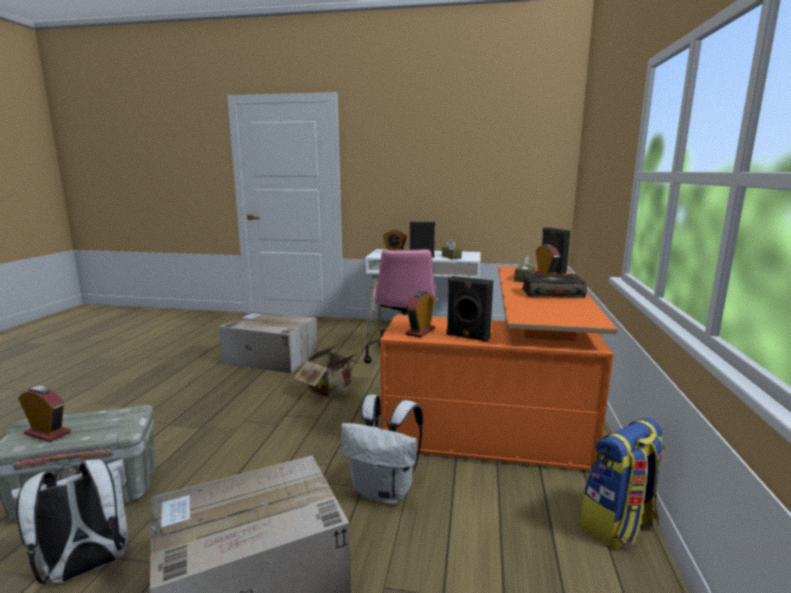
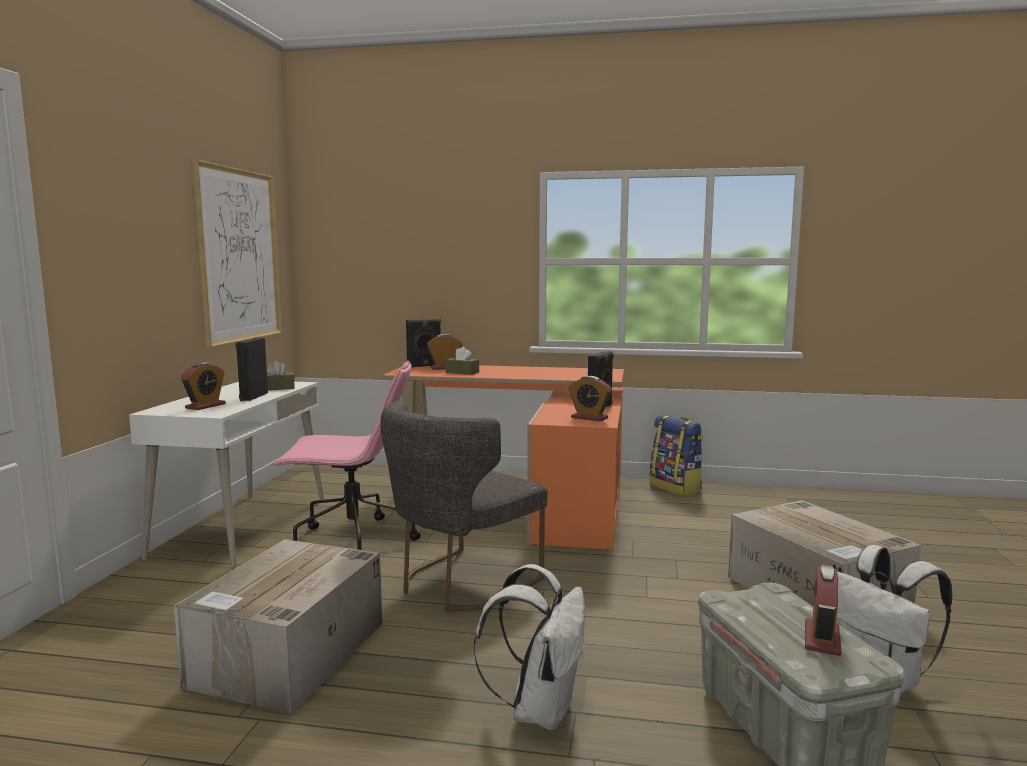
camera: 90 degrees left, 5 degrees down
(333, 390) = (460, 584): cardboard box -> grey chair
(384, 491) = (677, 550): white backpack -> white backpack (539, 709)
(498, 170) = (239, 256): none -> picture
(551, 293) = (522, 371): book -> none

